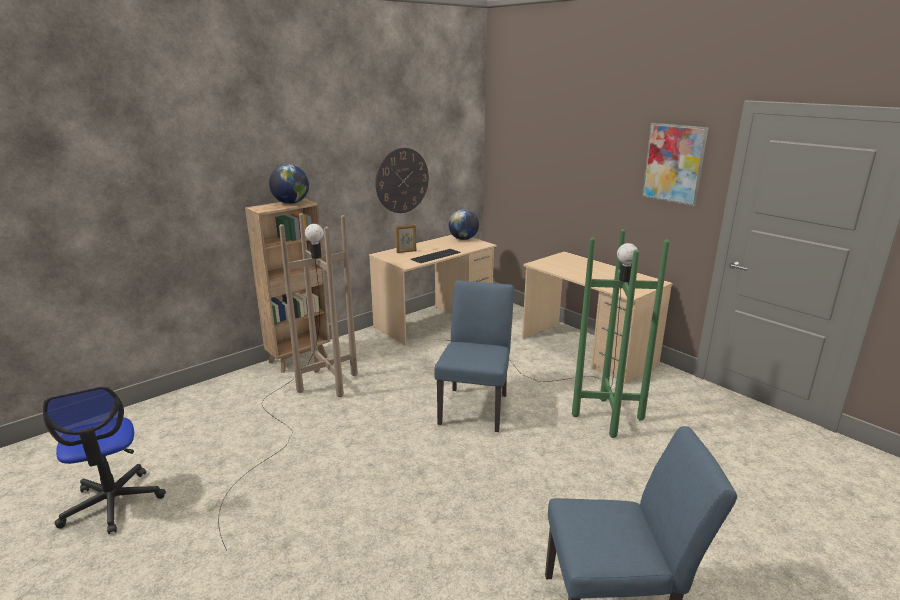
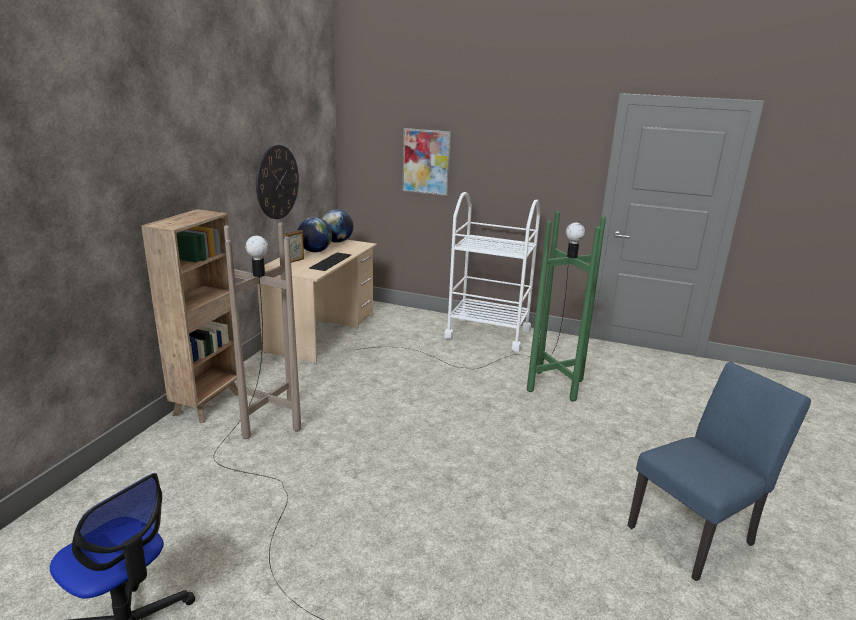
camera: 30 degrees left, 0 degrees up
(291, 203) = (193, 215): globe -> globe (315, 251)
(475, 405) = (440, 404): blue chair -> none
(587, 351) = (488, 333): beige desk -> white cart
(674, 163) = (556, 150): picture -> picture (426, 162)

